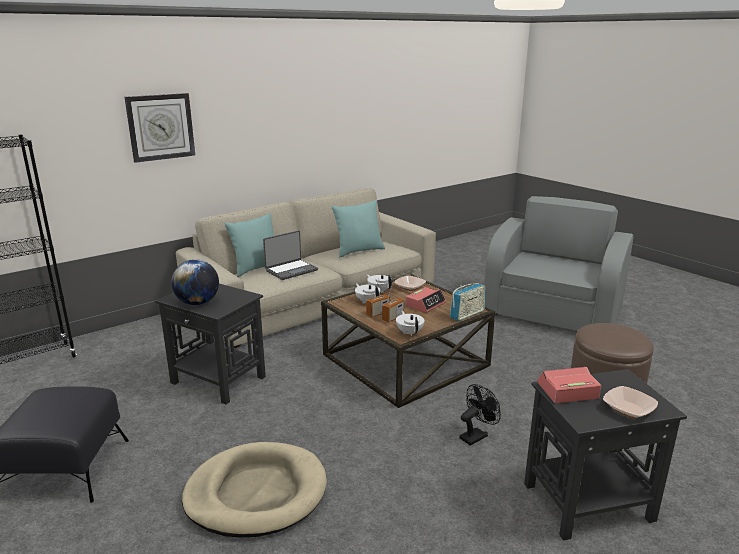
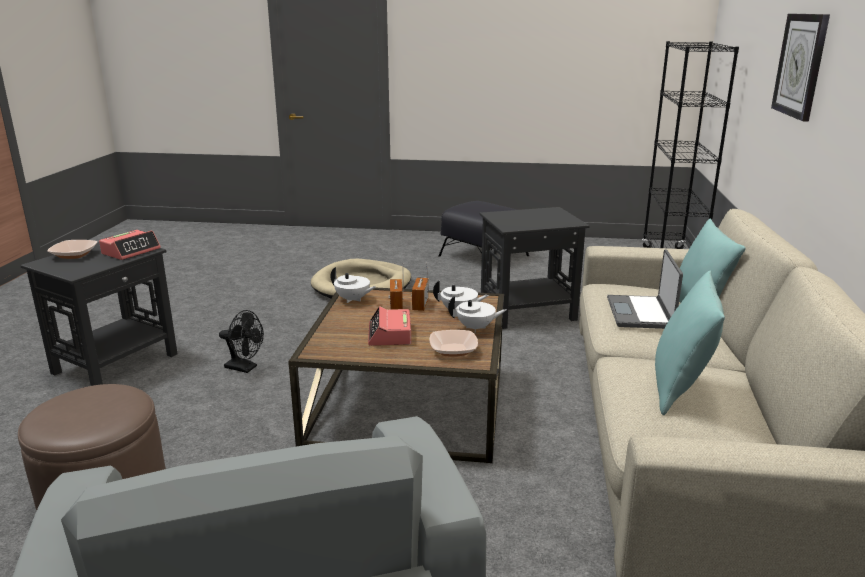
camera: 135 degrees right, 0 degrees up
(198, 303) = (525, 213): globe -> none
(467, 314) = (318, 340): radio -> none
(476, 435) = (245, 368): black fan -> black fan turned 75 degrees counterclockwise

